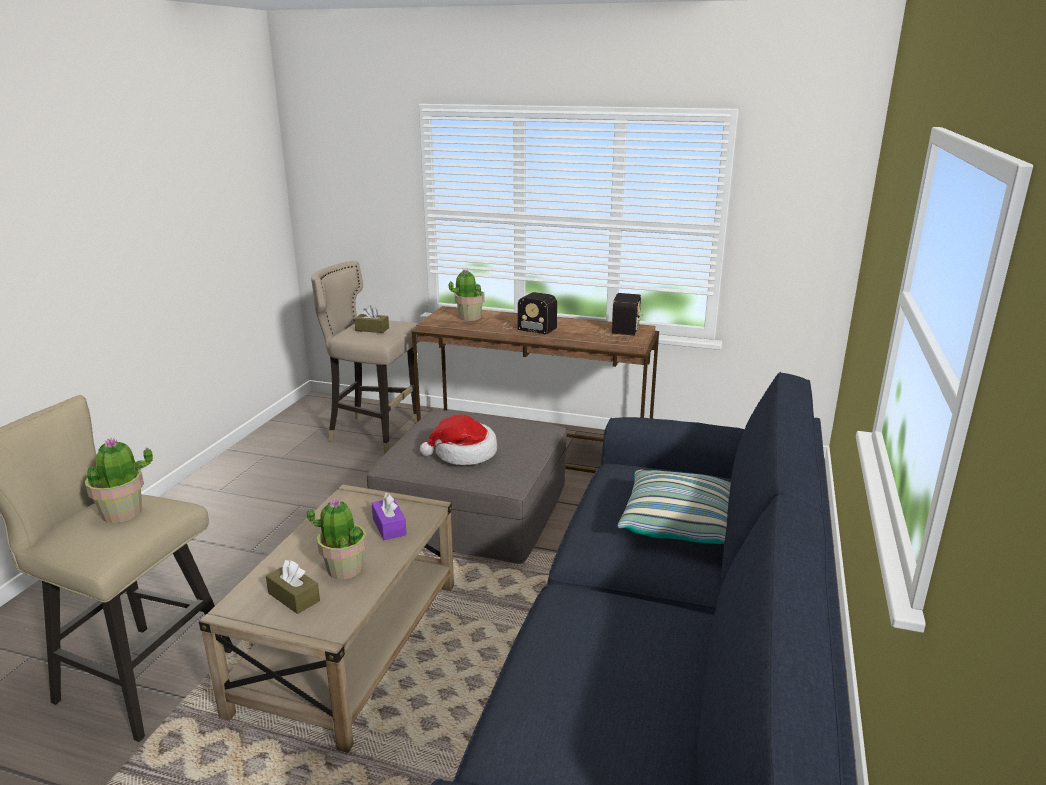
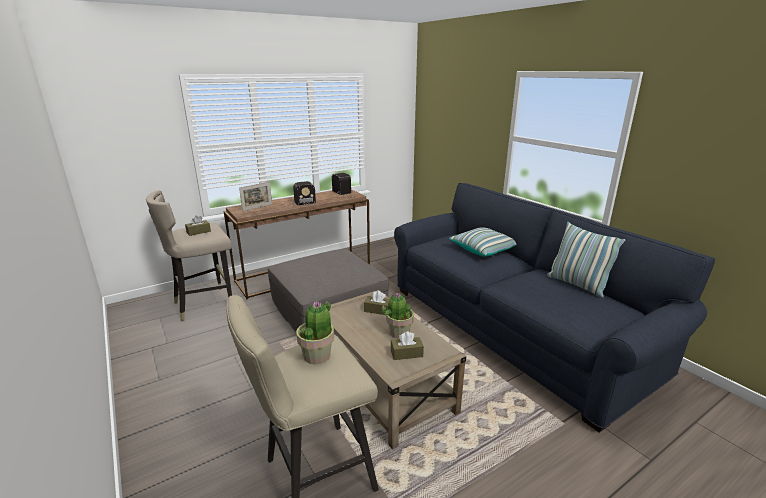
camera: 50 degrees left, 0 degrees up
(389, 526) = (378, 310): purple tissue box -> brown tissue box
(463, 454) = (337, 273): hat -> none
(469, 317) = (257, 207): potted plant -> picture frame
(687, 684) = (577, 284): none -> pillow

